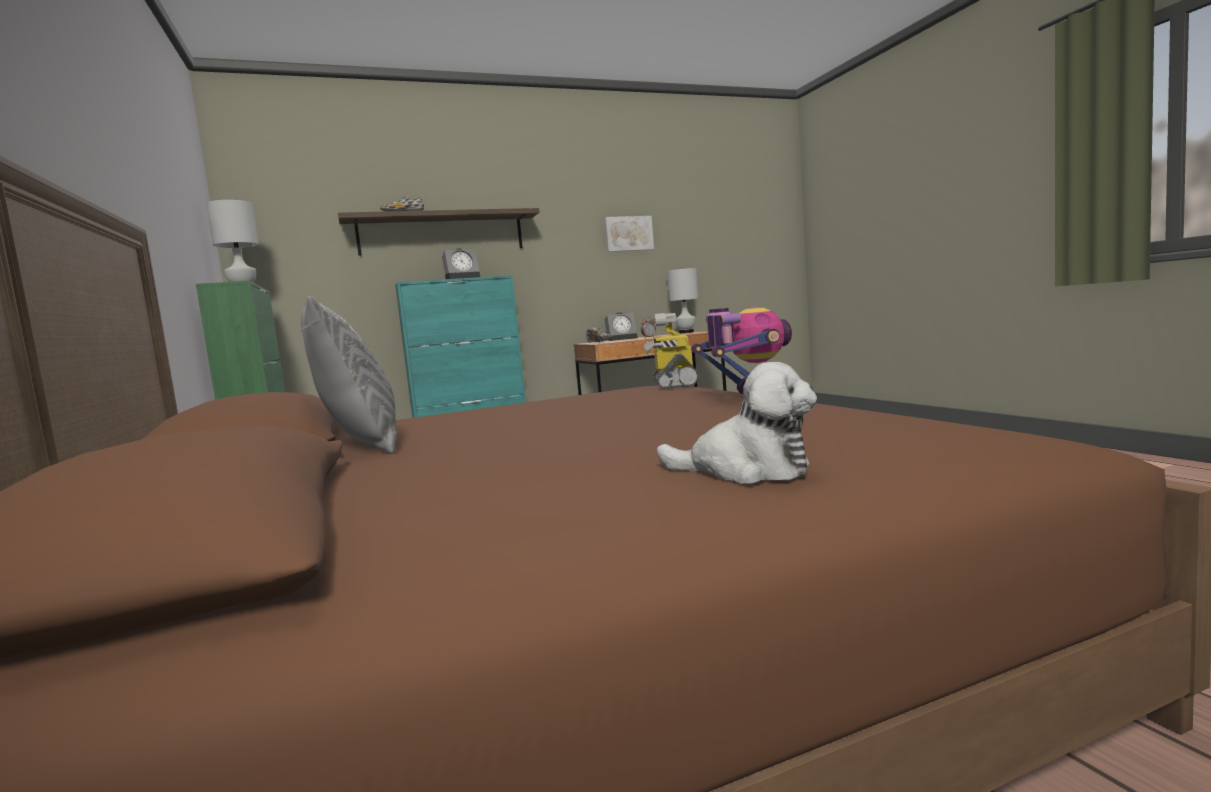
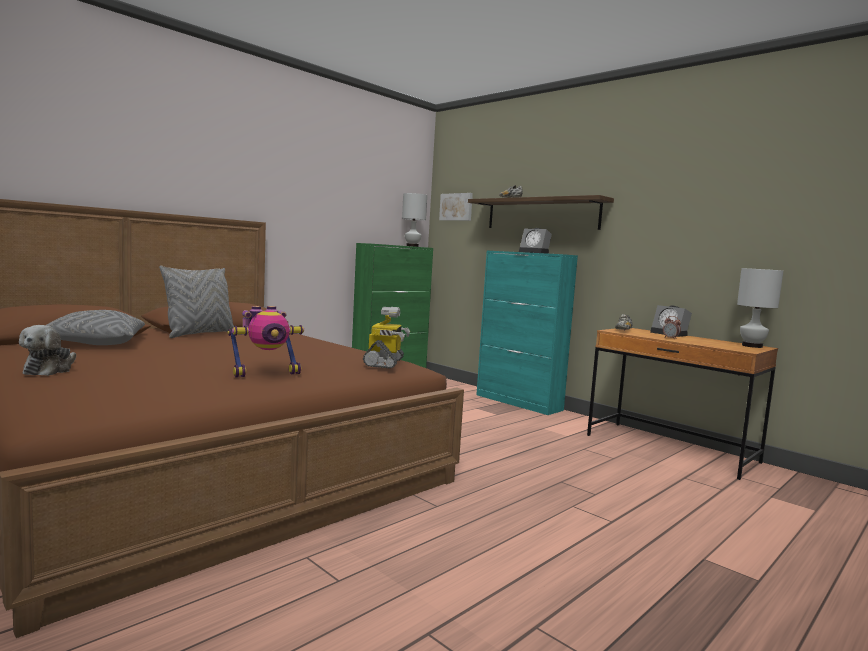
camera: 65 degrees right, 0 degrees up
(424, 484) = (94, 344): none -> grey pillow
(628, 234) = (715, 221): picture -> picture (456, 207)
(673, 384) = (385, 363): toy robot -> toy robot turned 120 degrees clockwise

